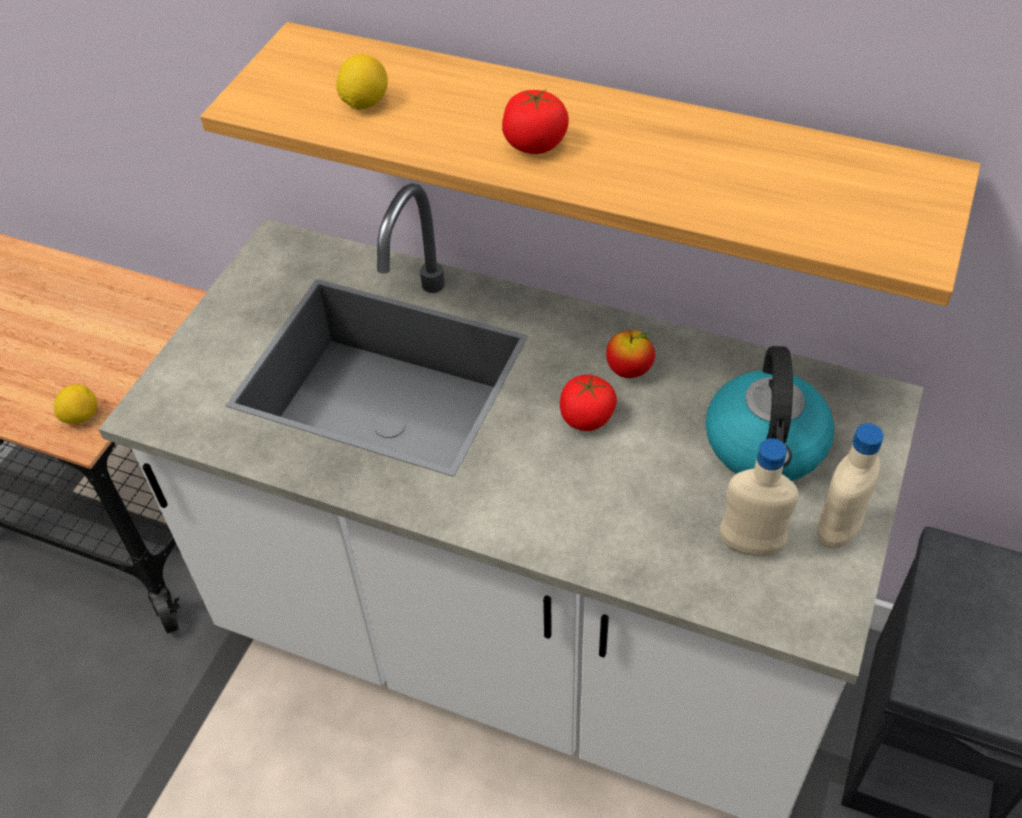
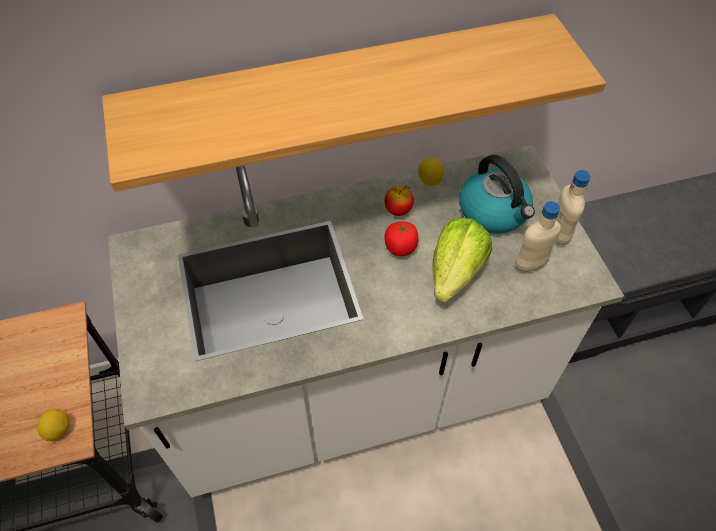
camera: 40 degrees left, 5 degrees up
(364, 103) = (213, 124): lemon -> lemon (430, 180)
(535, 144) = (339, 102): tomato -> none
(629, 492) = (455, 273): none -> lettuce

